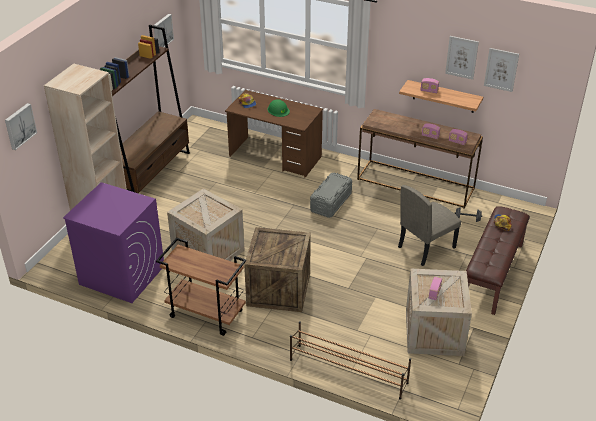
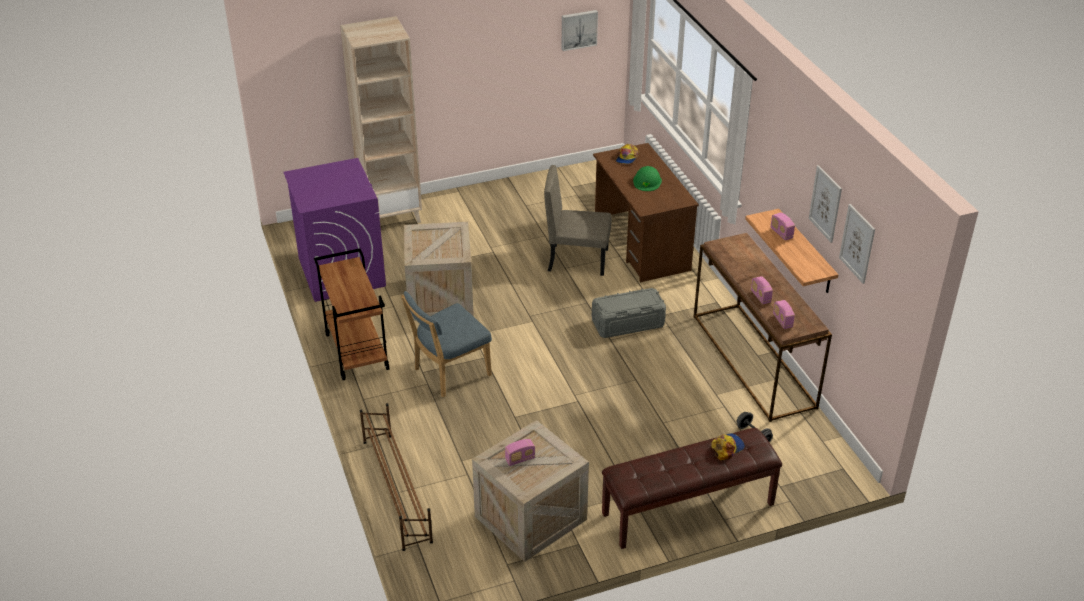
camera: 45 degrees right, 0 degrees up
(19, 126) = (296, 57): picture -> none
(151, 174) = (496, 194): brown bookcase -> none
(278, 289) = (449, 373): crate -> blue chair
(426, 247) = (658, 432): beige chair -> beige chair (578, 260)

